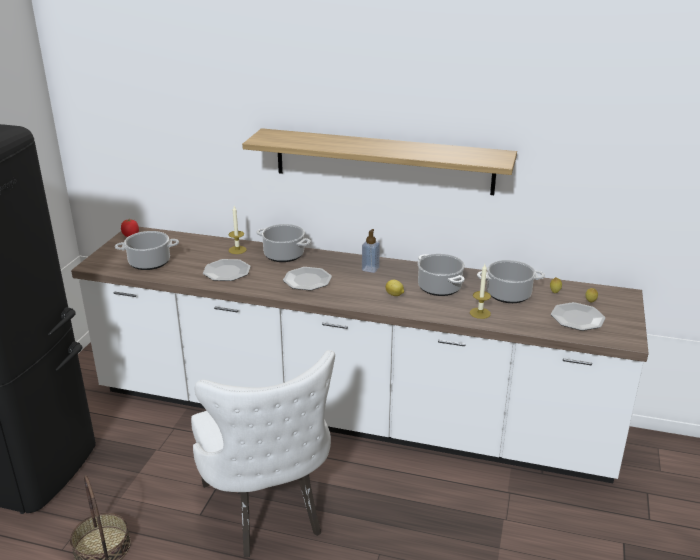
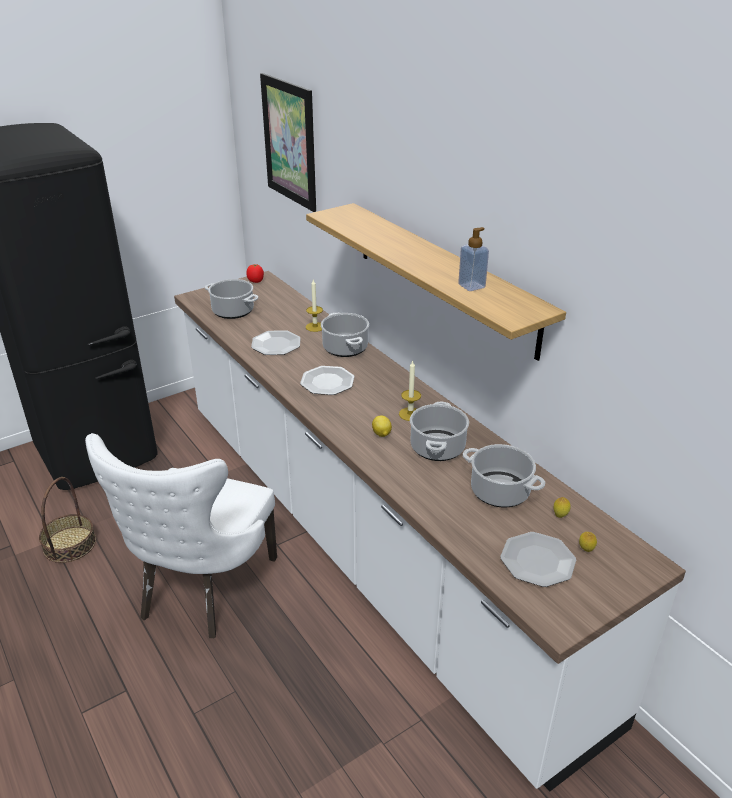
camera: 40 degrees right, 5 degrees up
(157, 92) = (289, 142): none -> picture
(370, 269) = (400, 396): soap dispenser -> soap dispenser (471, 286)
(480, 313) = (435, 496): candle -> candle (410, 414)

